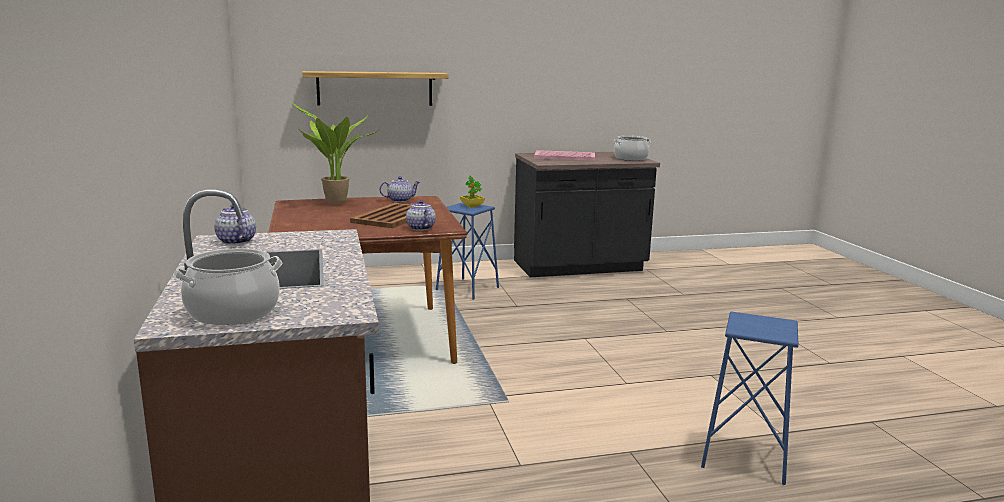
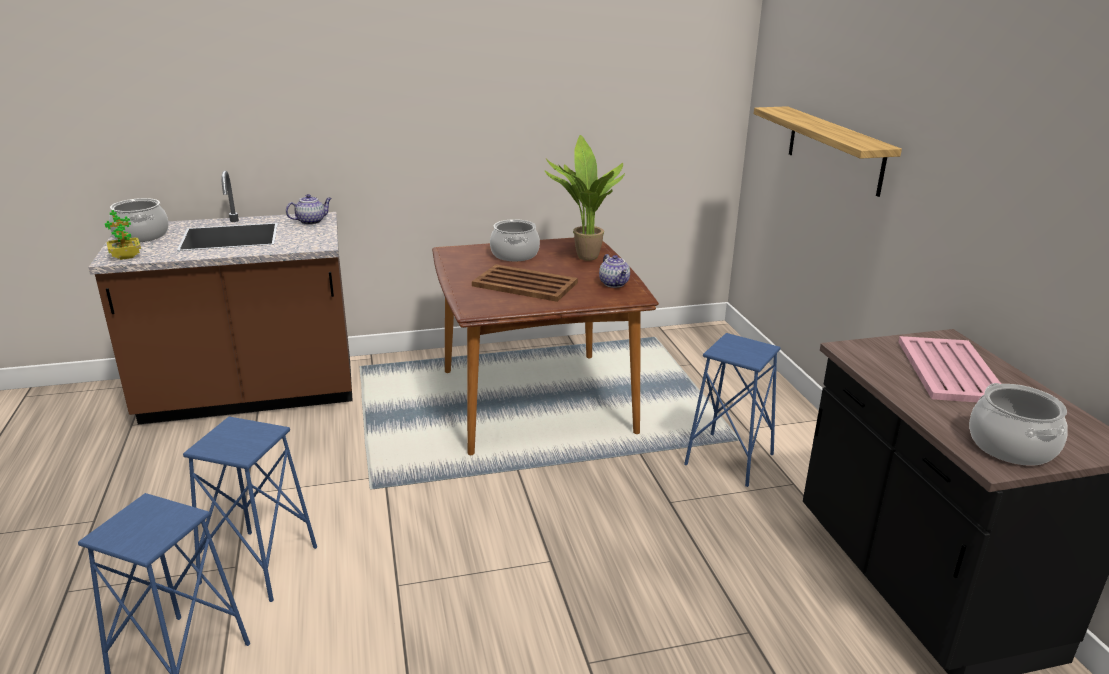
camera: 90 degrees right, 10 degrees up
(315, 218) = (515, 255): none -> cooking pot
(420, 228) = (472, 298): teapot -> none
(472, 206) = (748, 352): potted plant -> potted plant (126, 256)
(625, 440) = (259, 565): none -> blue stool

